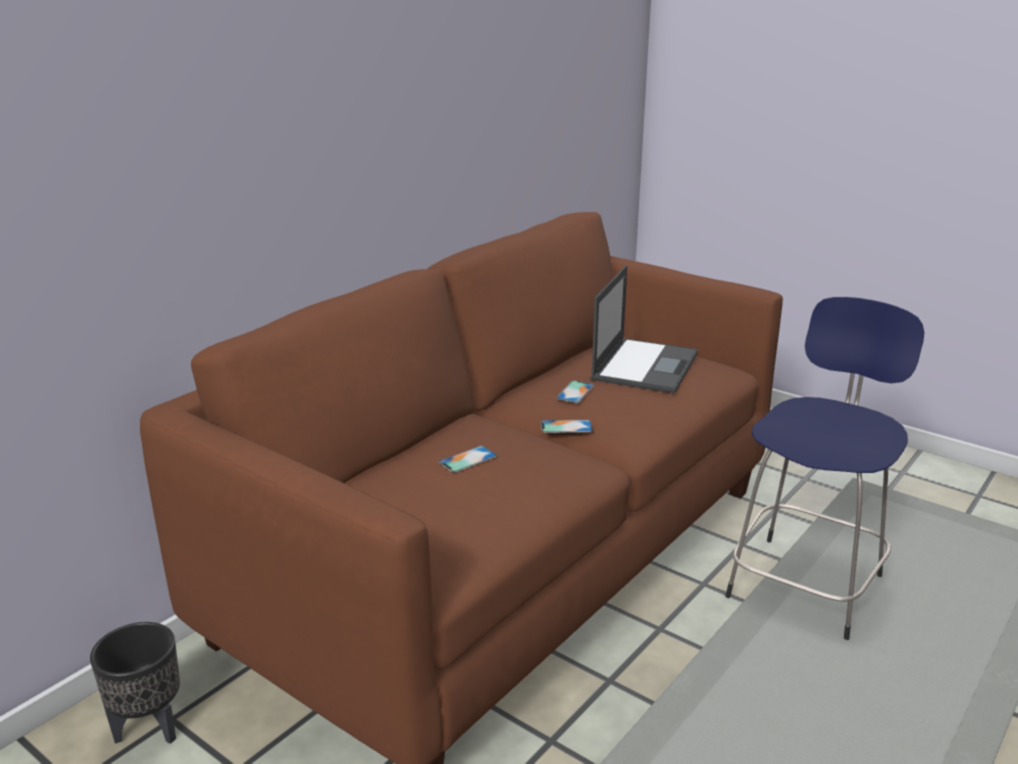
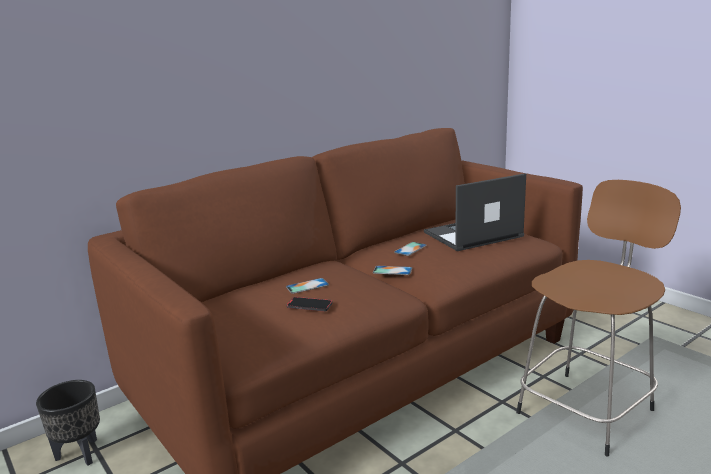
camera: 15 degrees right, 5 degrees down
(489, 490) = (309, 306): none -> phone
(645, 365) = (472, 235): laptop -> laptop turned 150 degrees counterclockwise
(807, 583) = (587, 410): blue stool -> brown stool

